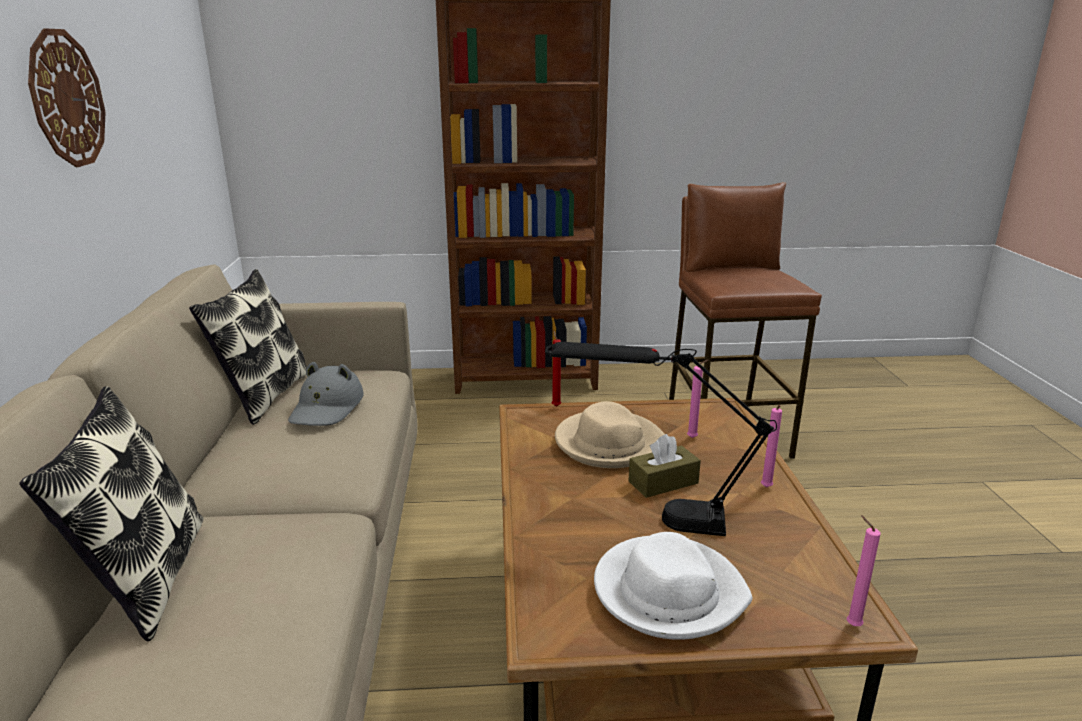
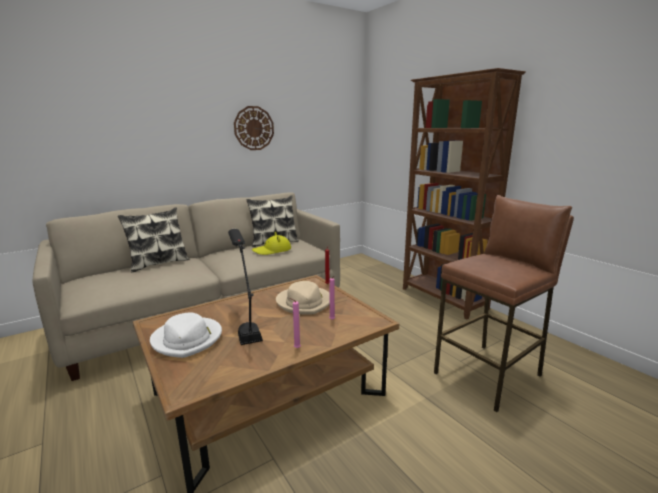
camera: 60 degrees right, 5 degrees down
(327, 408) = (272, 250): grey hat -> yellow hat
(663, 482) = (278, 321): brown tissue box -> none
(851, 624) = (180, 390): pink candle -> none

